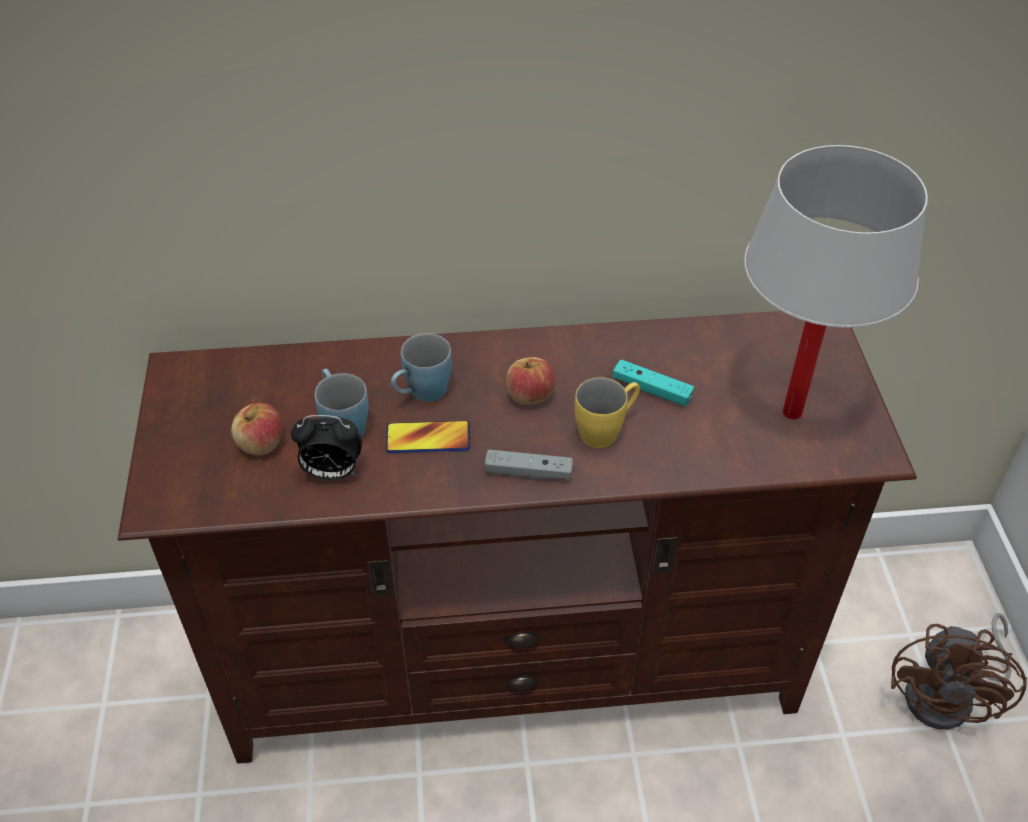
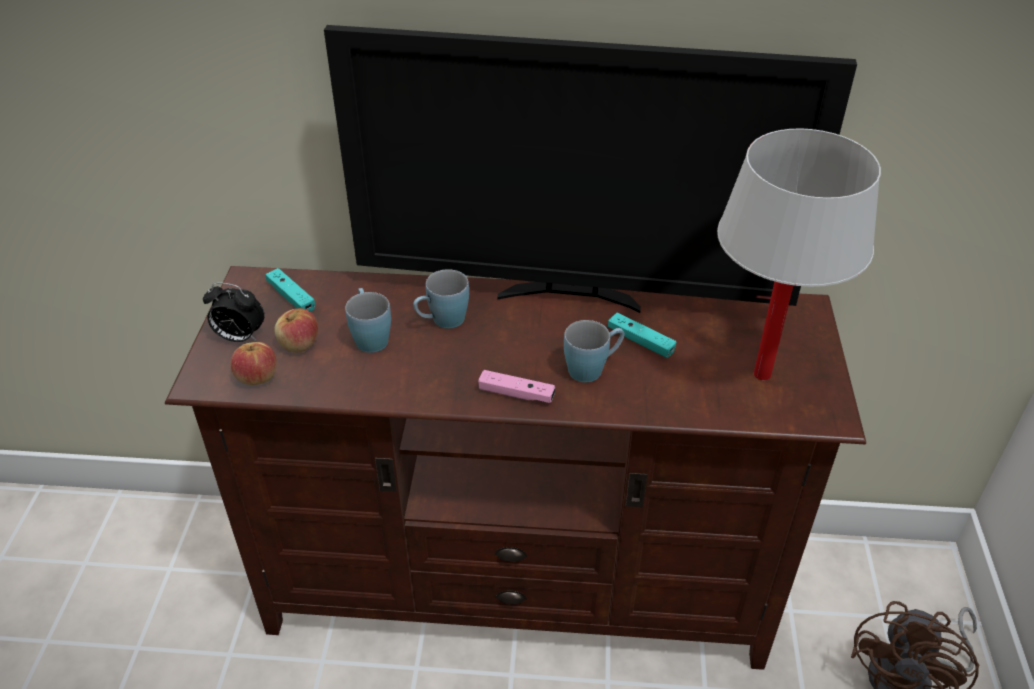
camera: 10 degrees right, 5 degrees down
(235, 385) = (291, 297): none -> turquoise game controller
(331, 472) = (350, 373): alarm clock -> alarm clock (239, 338)
(428, 438) = (438, 356): phone -> none
(528, 472) = (516, 394): grey game controller -> pink game controller
(529, 395) = (533, 333): apple -> apple (257, 377)
(561, 342) = (571, 295): none -> television
(606, 429) = (592, 368): yellow mug -> blue mug

